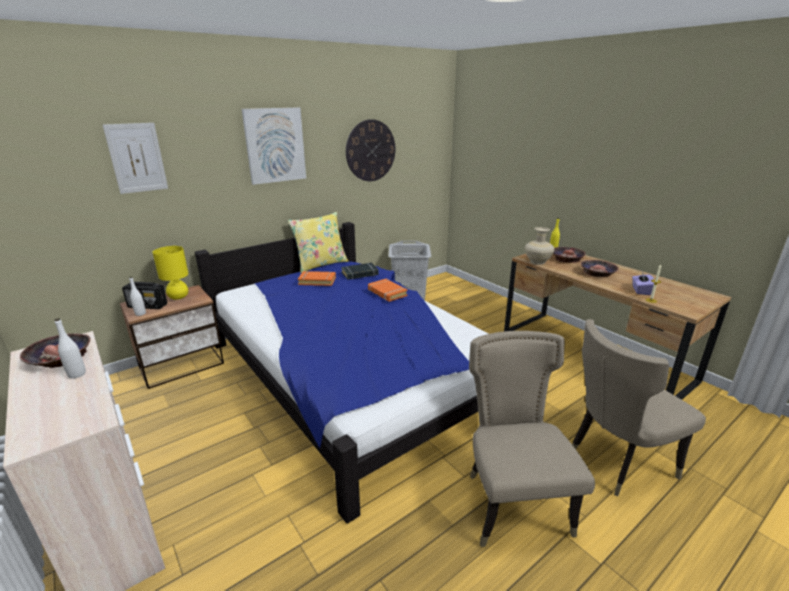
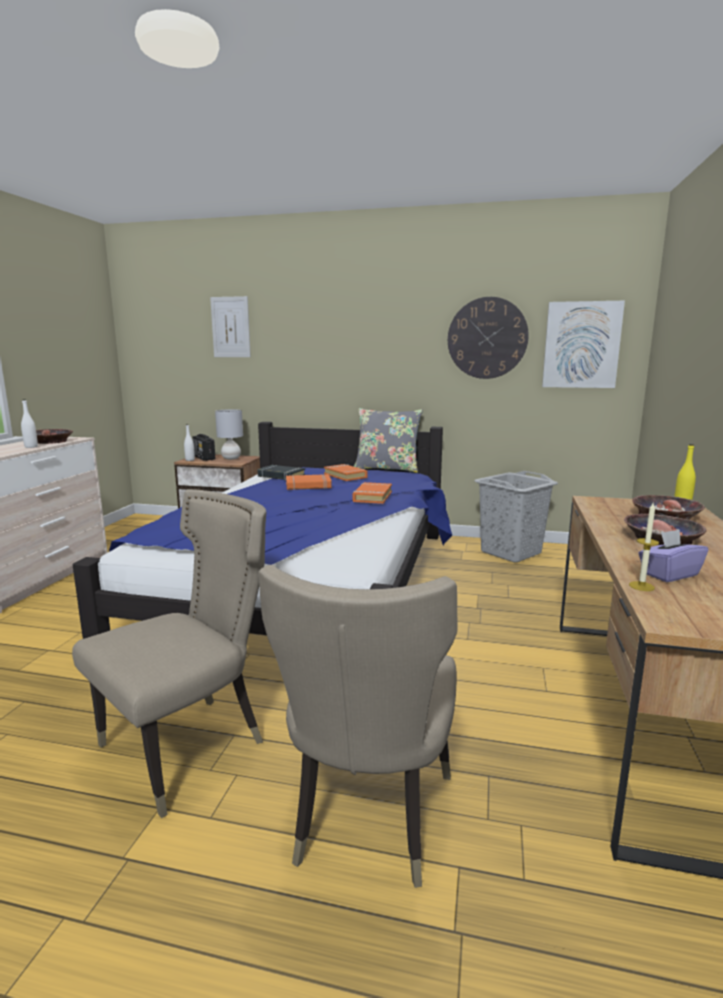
camera: 50 degrees right, 10 degrees down
(178, 297) = (231, 458): yellow table lamp -> grey table lamp
(275, 145) = (357, 323): picture -> picture (581, 345)
(321, 264) = (387, 469): yellow pillow -> grey pillow
(323, 300) = (308, 486): none -> orange book
(360, 274) = (395, 481): black book -> black book (281, 476)
(537, 262) = (595, 506): beige vase -> none
(615, 462) = (367, 820): beige chair -> beige chair turned 105 degrees counterclockwise

